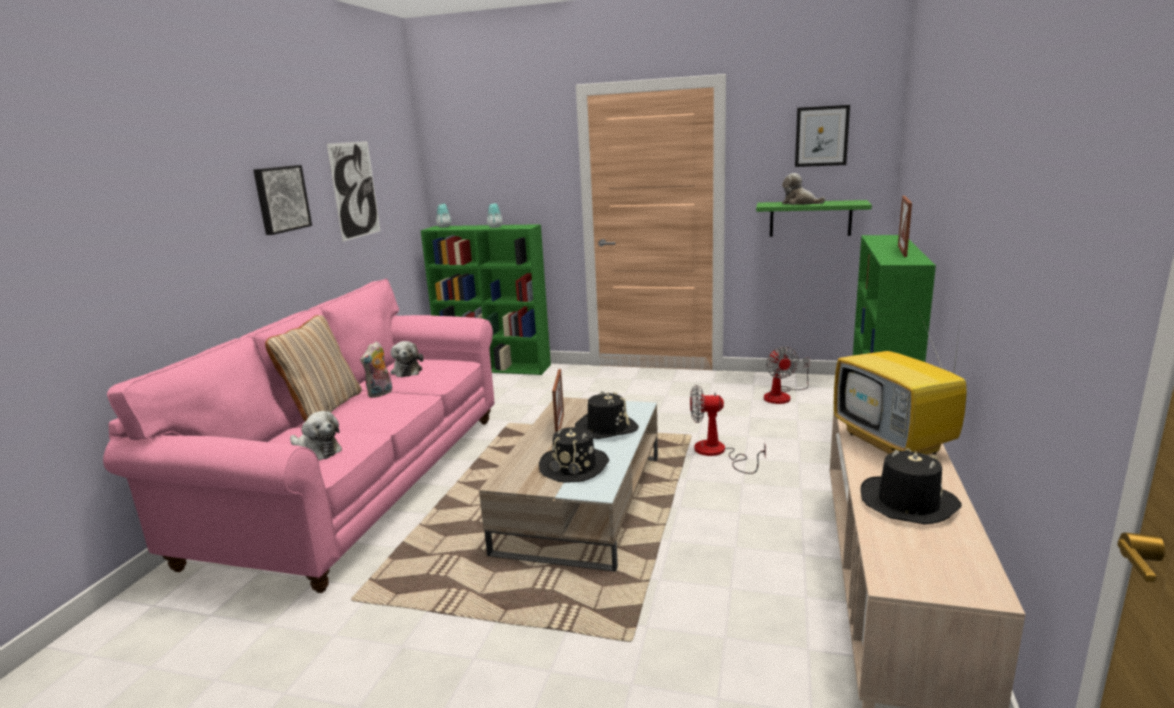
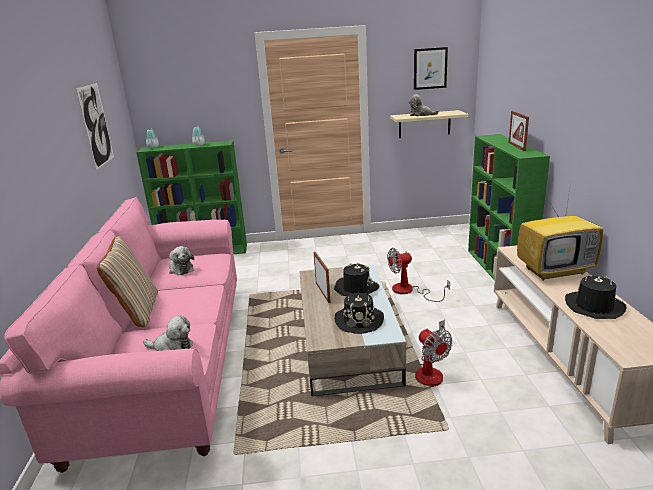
camera: 20 degrees left, 5 degrees up
(281, 199) = (58, 141): picture -> none
(380, 394) = (174, 291): plush toy -> none
(782, 396) = (421, 244): fan -> fan (431, 371)
(810, 218) = (424, 124): green shelf -> beige shelf
(895, 444) = (555, 270): television -> television turned 60 degrees counterclockwise

